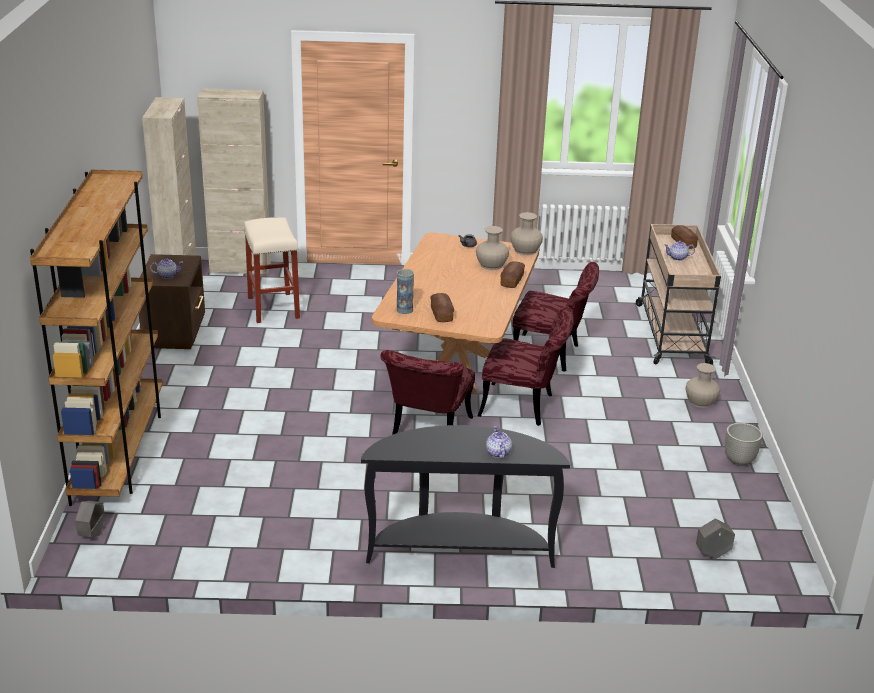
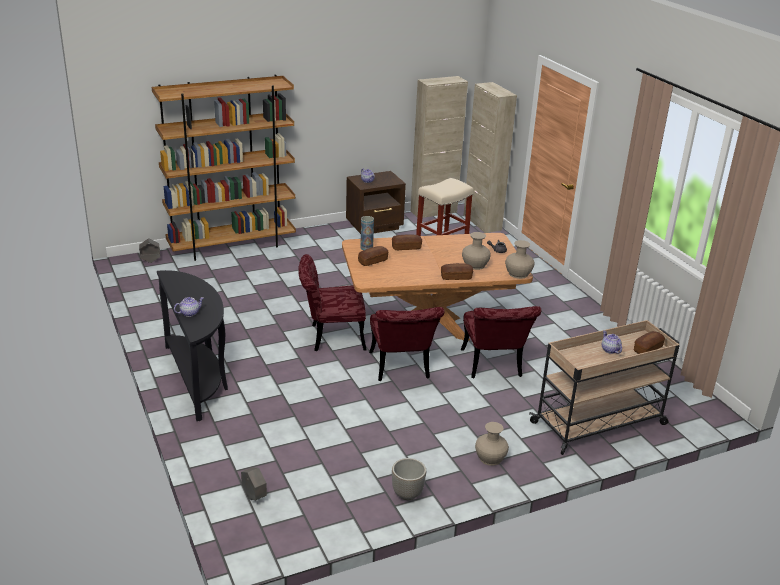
camera: 65 degrees right, 0 degrees up
(422, 288) = (406, 247): none -> bread

